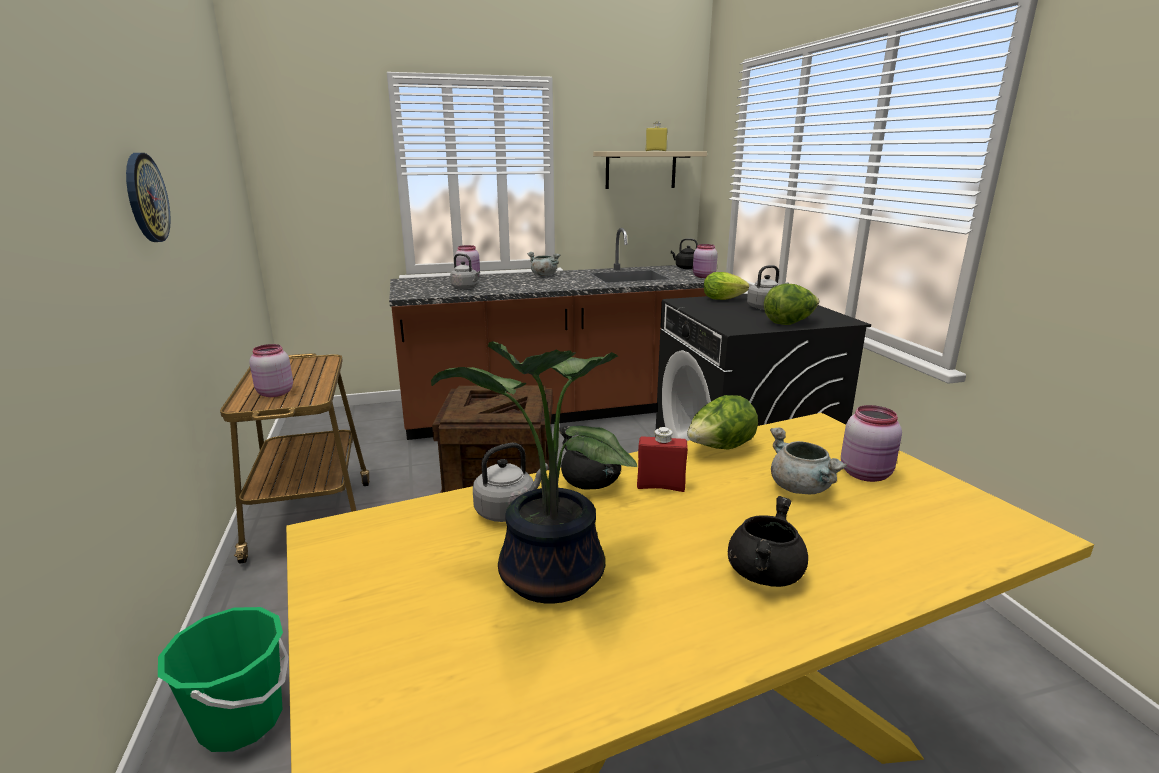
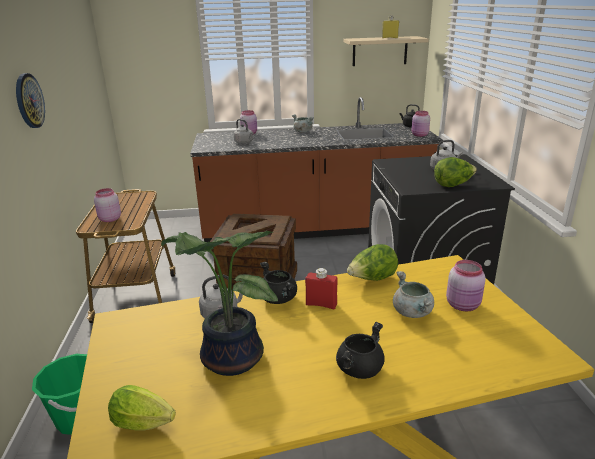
camera: 10 degrees right, 5 degrees up
(725, 299) = (418, 161): lettuce -> lettuce (146, 424)

